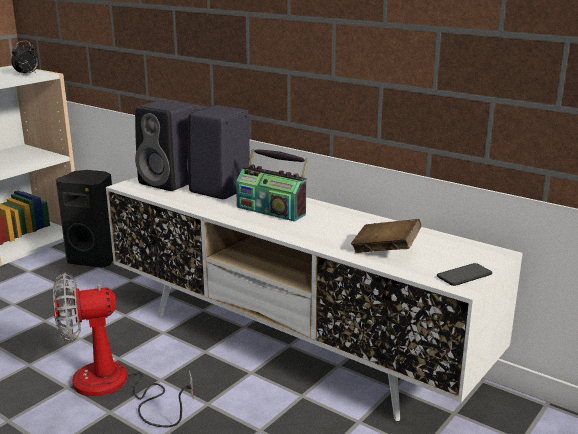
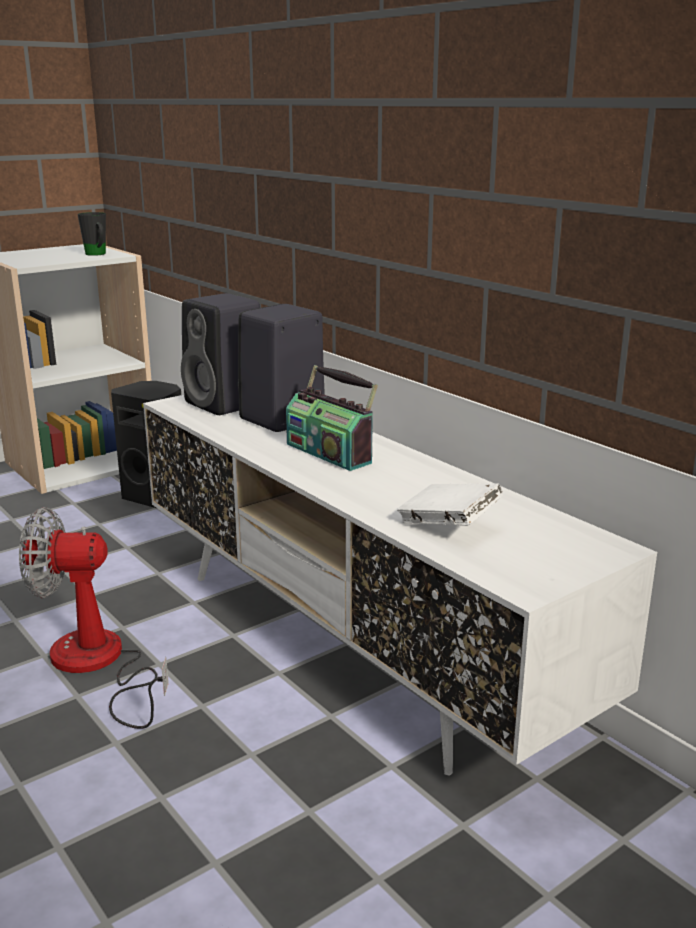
camera: 15 degrees right, 0 degrees up
(27, 74) = (97, 254): alarm clock -> black mug
(385, 251) = (448, 525): brown book -> white book
(464, 275) = (541, 575): phone -> none

